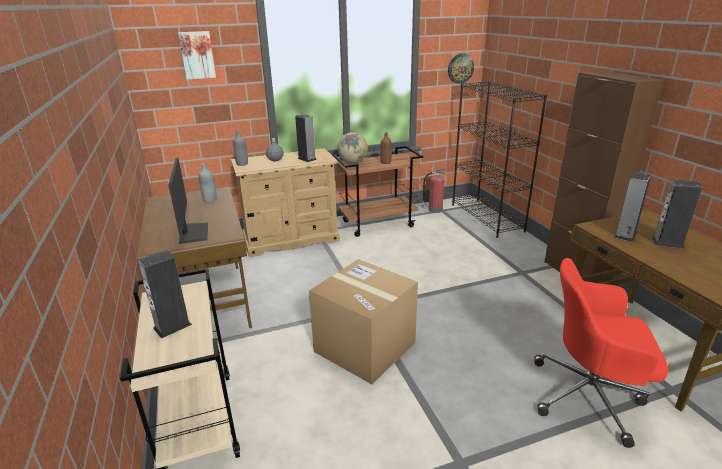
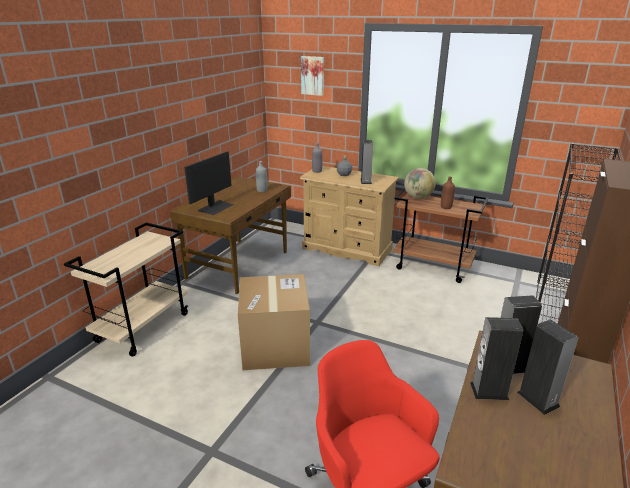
camera: 45 degrees right, 0 degrees up
(172, 326) = (126, 254): speaker -> speaker (489, 391)
(434, 209) = (509, 278): fire extinguisher -> none
(460, 68) = (586, 125): wall clock -> none

